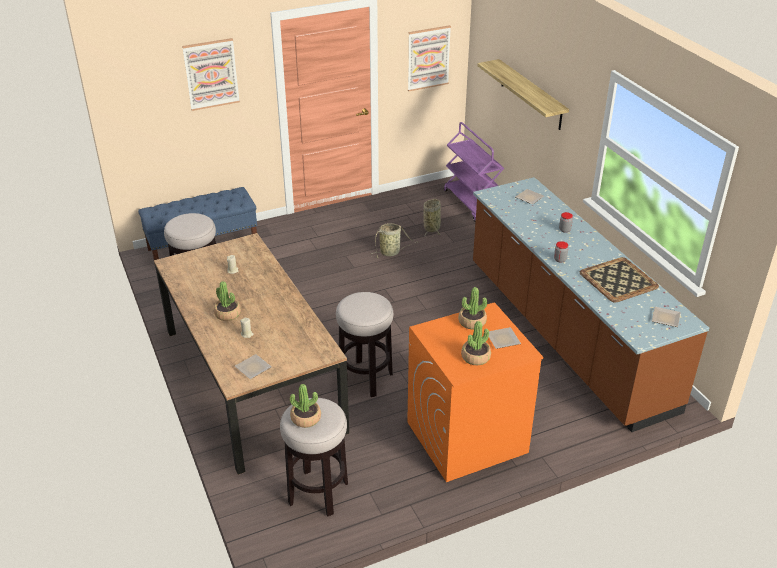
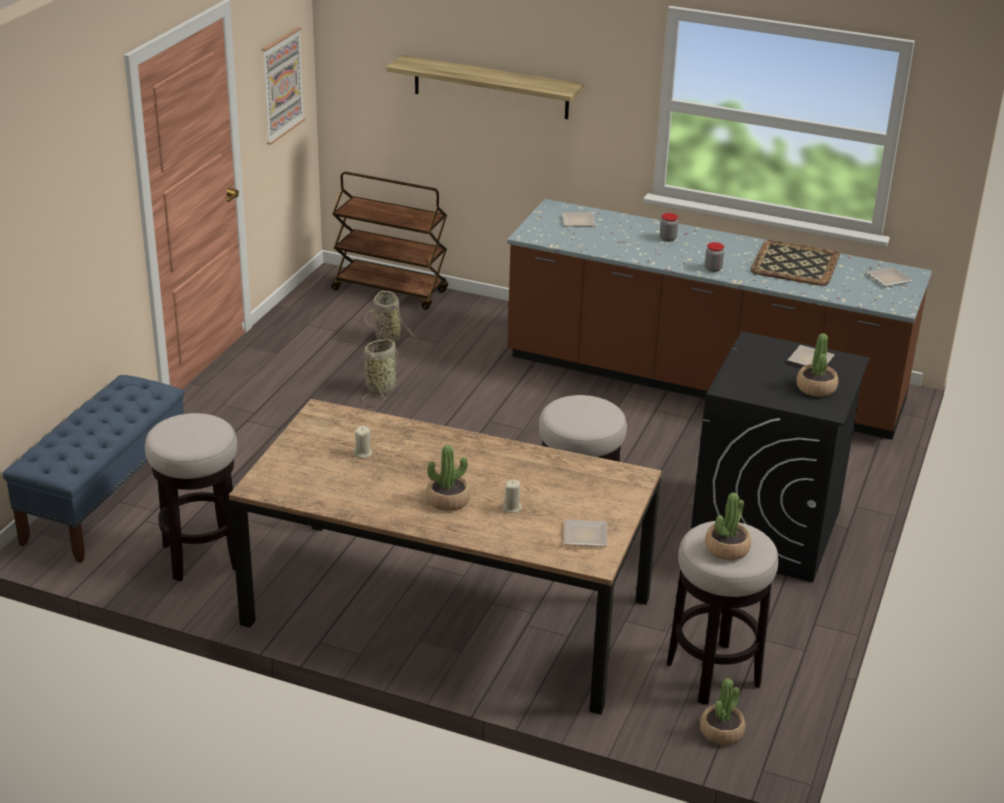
camera: 45 degrees left, 5 degrees down
(211, 74) = (69, 183): picture -> none
(466, 437) = (766, 530): orange washing machine -> black washing machine
(472, 203) = (391, 290): purple cart -> brown cart
(472, 322) = (755, 359): potted plant -> potted plant (721, 732)

